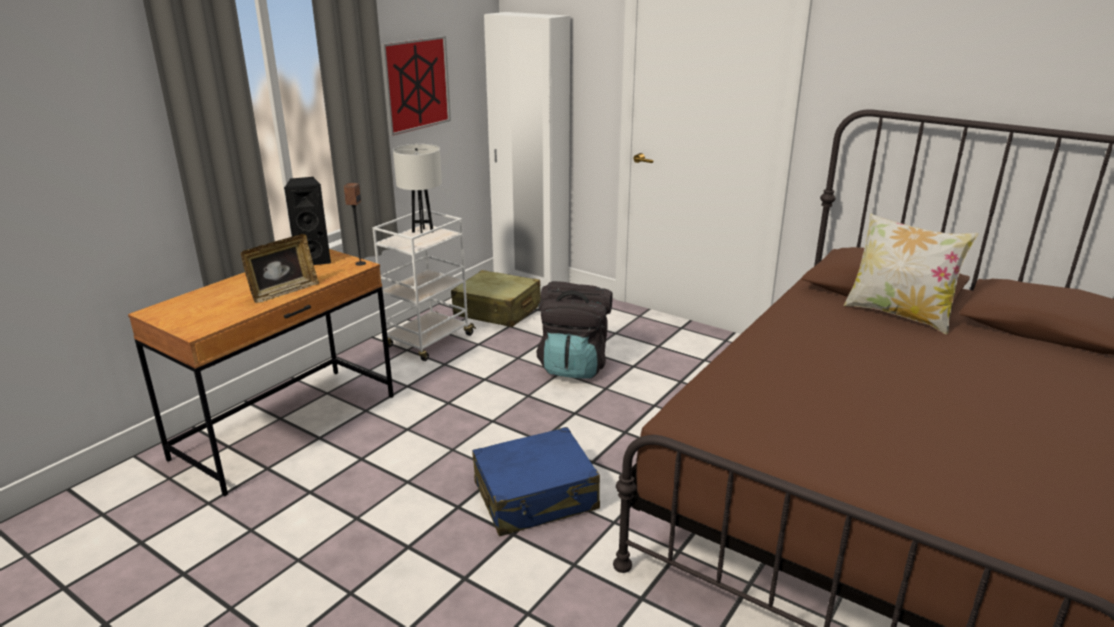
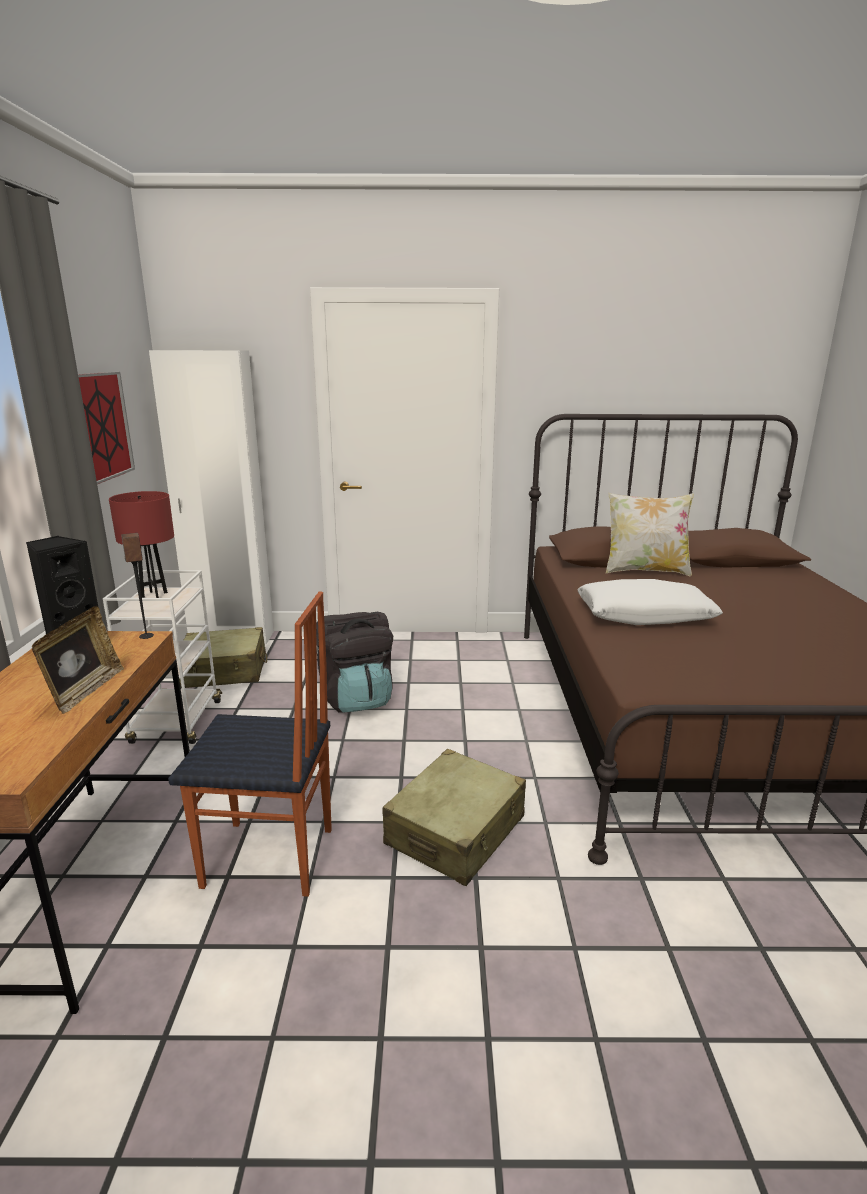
camera: 35 degrees left, 5 degrees down
(395, 459) = (269, 859): none -> chair
(423, 232) = (154, 595): white table lamp -> red table lamp
(536, 497) = (456, 831): blue suitcase -> beige suitcase
(806, 359) = (644, 615): none -> white pillow

